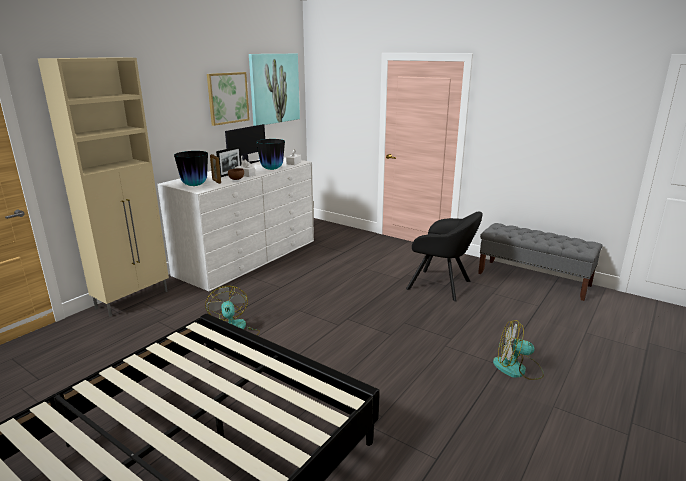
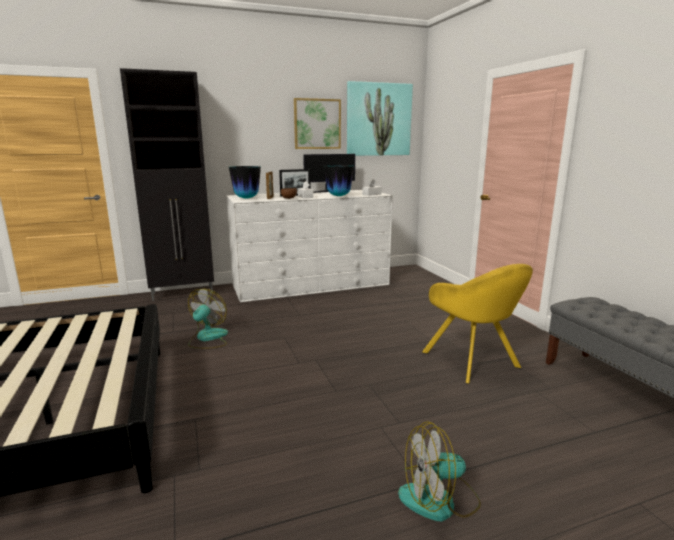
camera: 35 degrees right, 5 degrees down
(133, 299) = (184, 293): beige cabinet -> black cabinet
(442, 286) = (473, 362): black armchair -> yellow armchair
(517, 369) = (439, 500): fan -> fan turned 60 degrees counterclockwise

